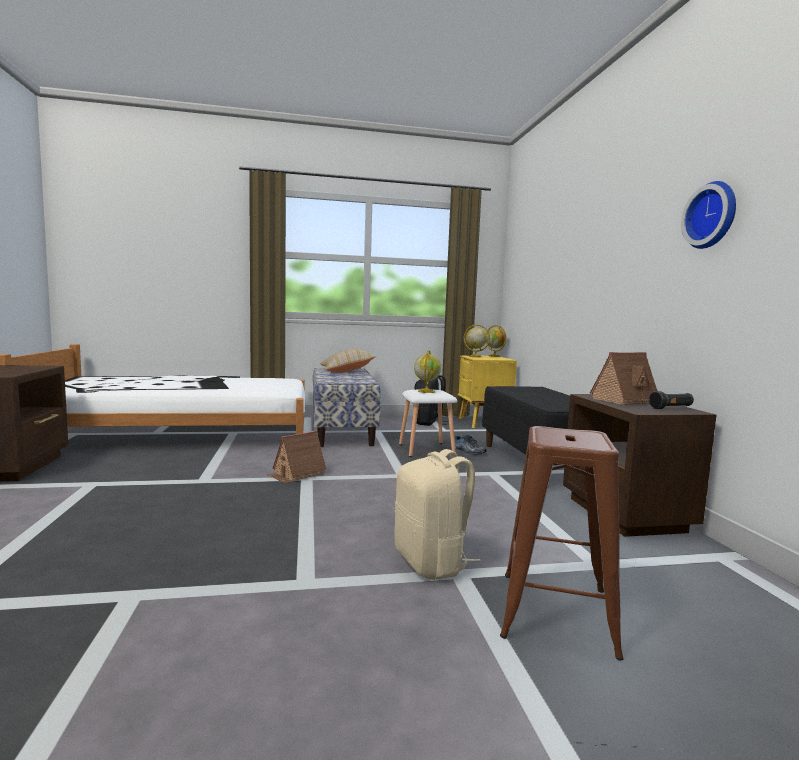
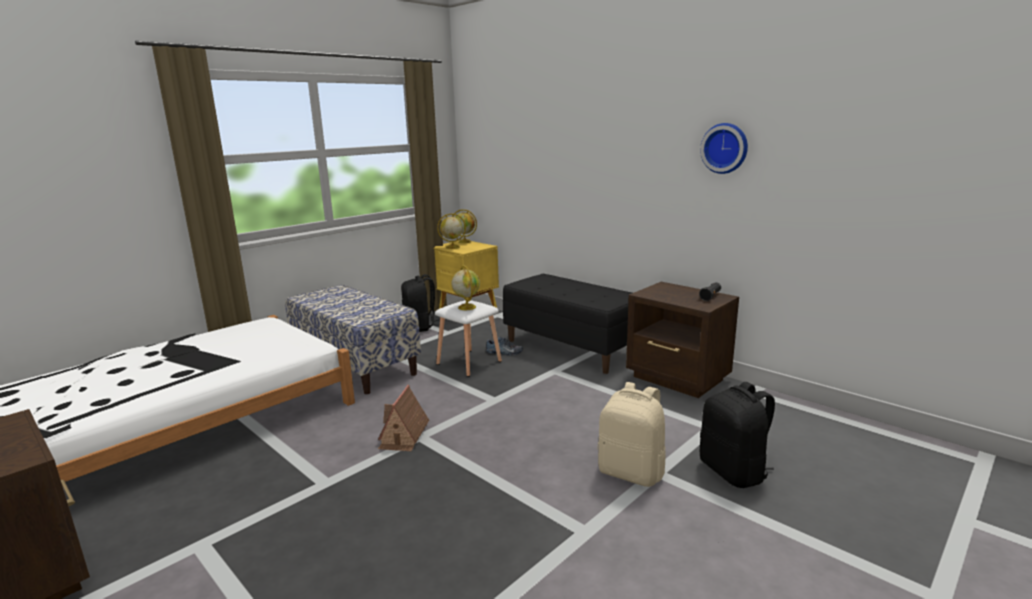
camera: 35 degrees left, 10 degrees up
(346, 371) = (336, 295): beige pillow -> none
(556, 611) = (734, 472): brown stool -> black backpack
(626, 401) = (674, 294): toy house -> none

